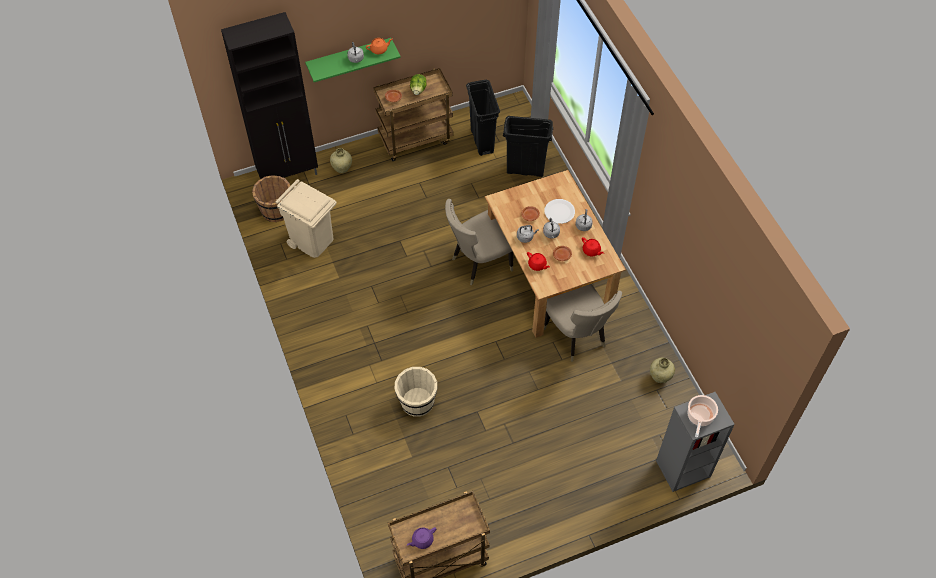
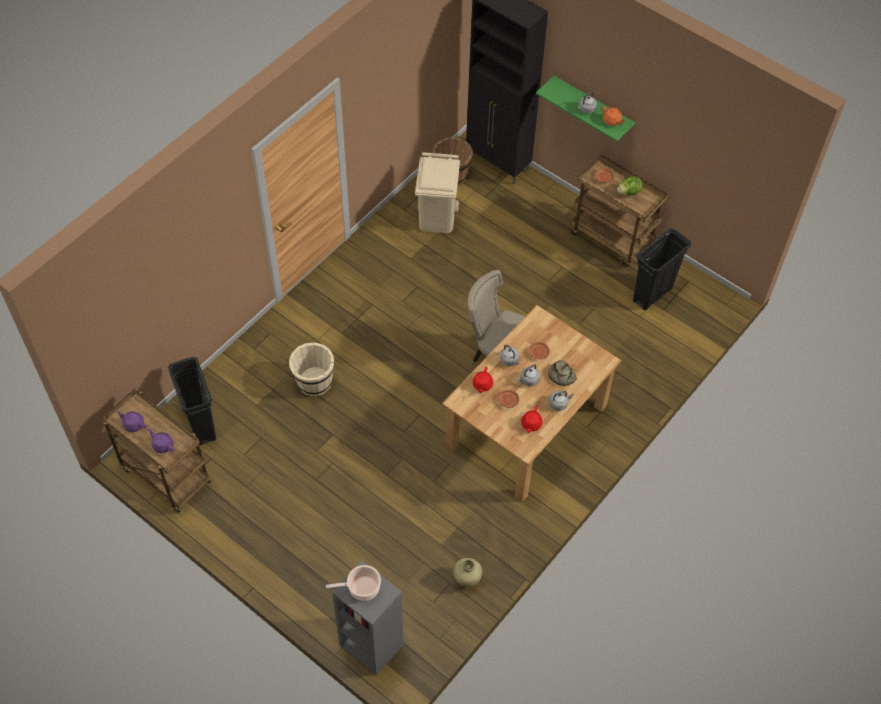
camera: 60 degrees right, 0 degrees up
(342, 169) = (533, 200): beige vase -> none
(458, 524) = (162, 445): none -> purple teapot
(525, 170) = (643, 347): black trash can -> black trash can (201, 424)
(559, 212) = (561, 375): white plate -> bread
(577, 338) = (468, 484): beige chair -> none

